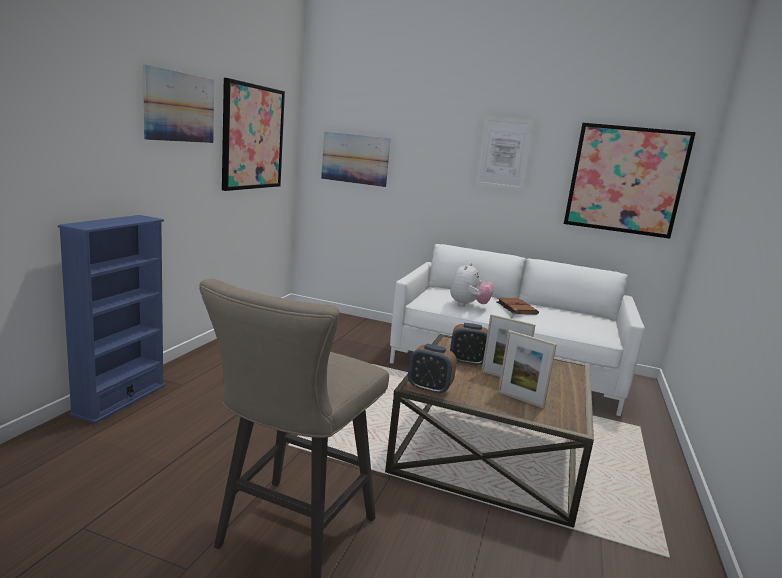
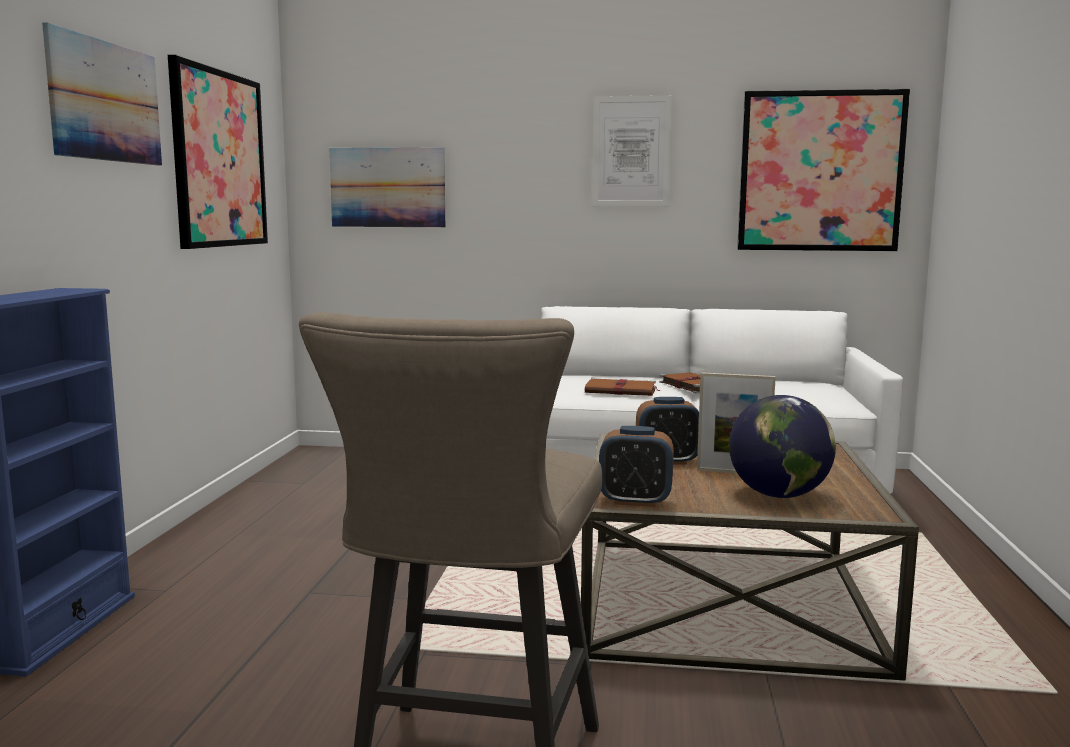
camera: 10 degrees left, 5 degrees down
(468, 305) = (622, 391): plush toy -> brown book
(520, 399) = (779, 495): picture frame -> globe

